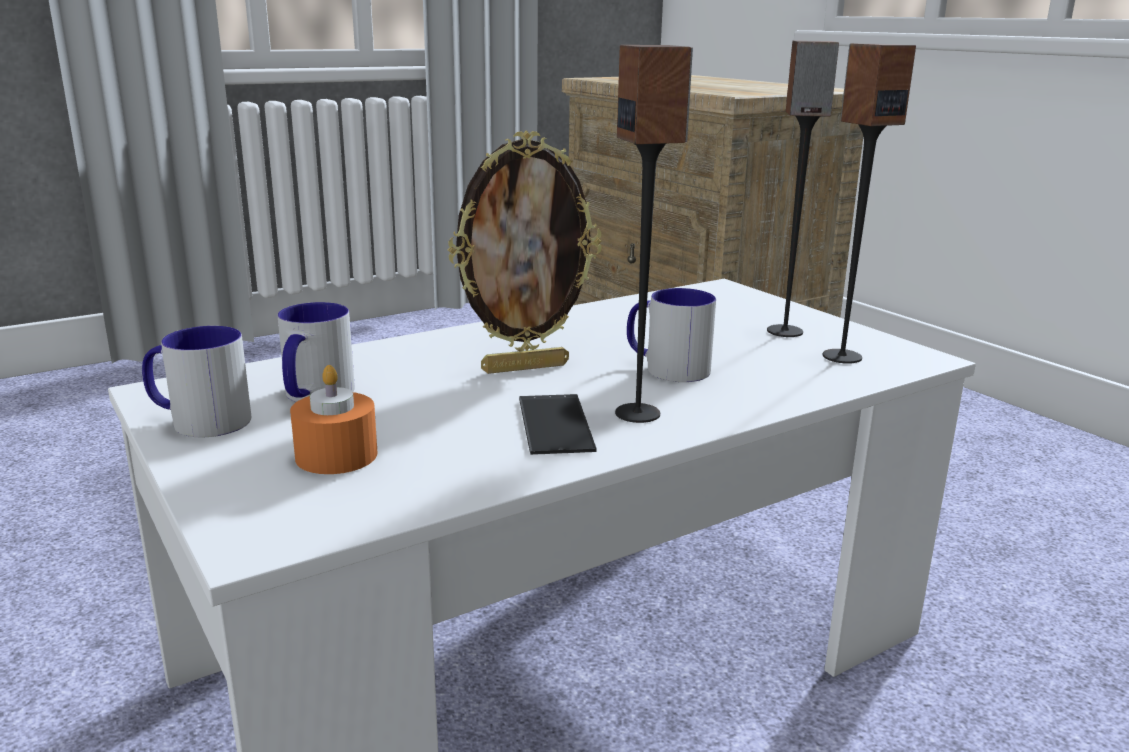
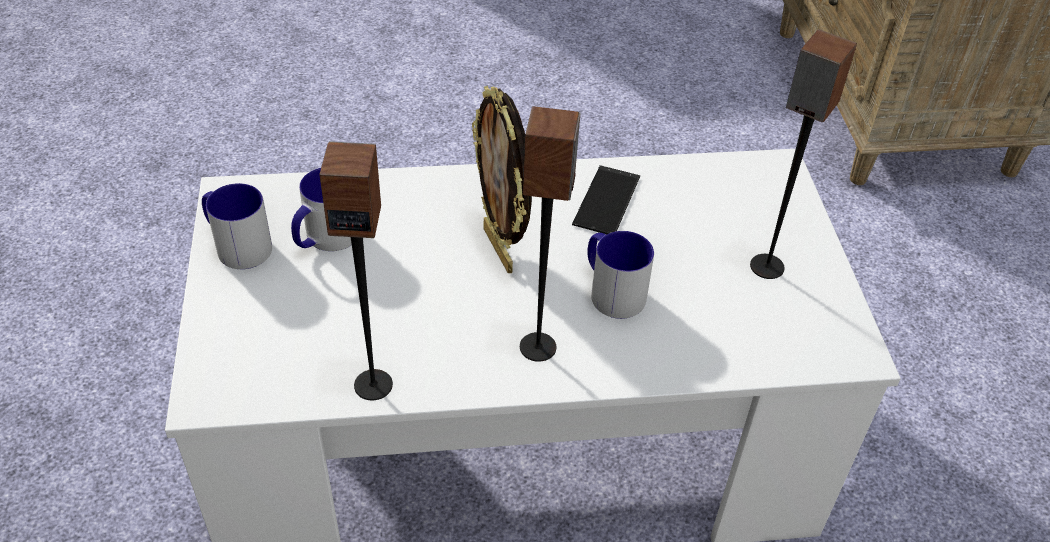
camera: 25 degrees right, 25 degrees up
(336, 455) = (300, 322): orange candle -> none
(525, 367) = (500, 249): picture frame -> picture frame turned 60 degrees clockwise
(555, 424) = (467, 339): phone -> phone (606, 201)
(841, 356) = (780, 325): speaker -> speaker (373, 384)

